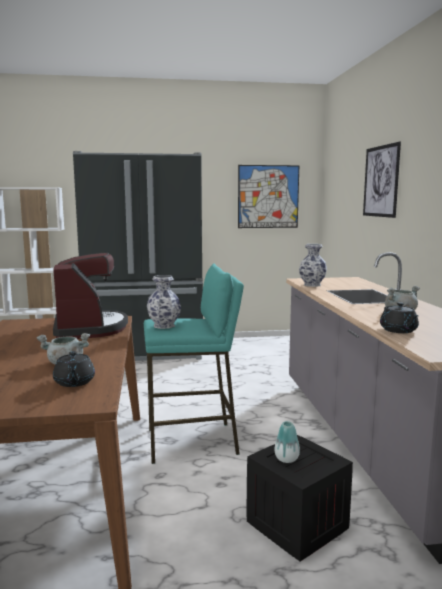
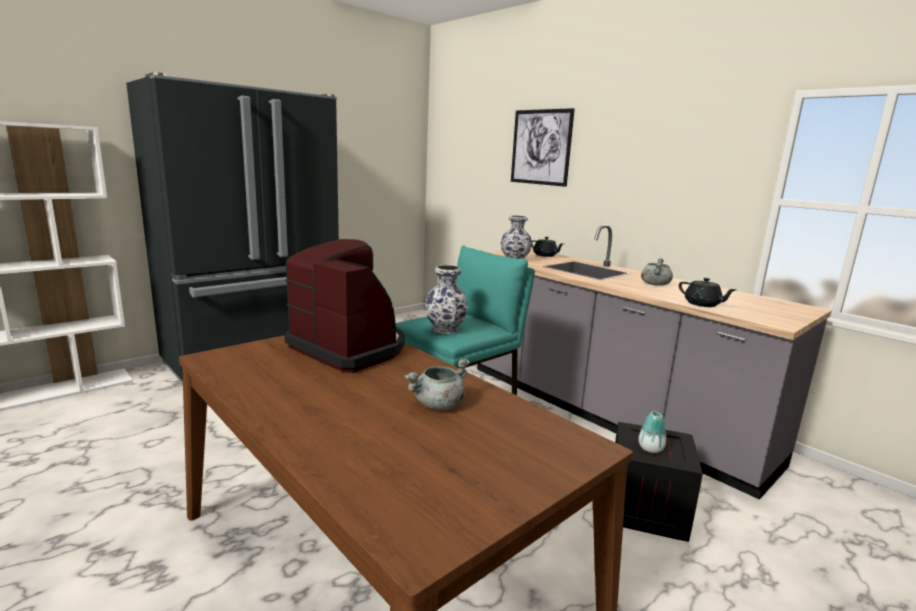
camera: 35 degrees left, 5 degrees up
(74, 382) = (511, 428): black teapot -> black teapot (545, 255)
(268, 196) = (376, 154): picture -> none

